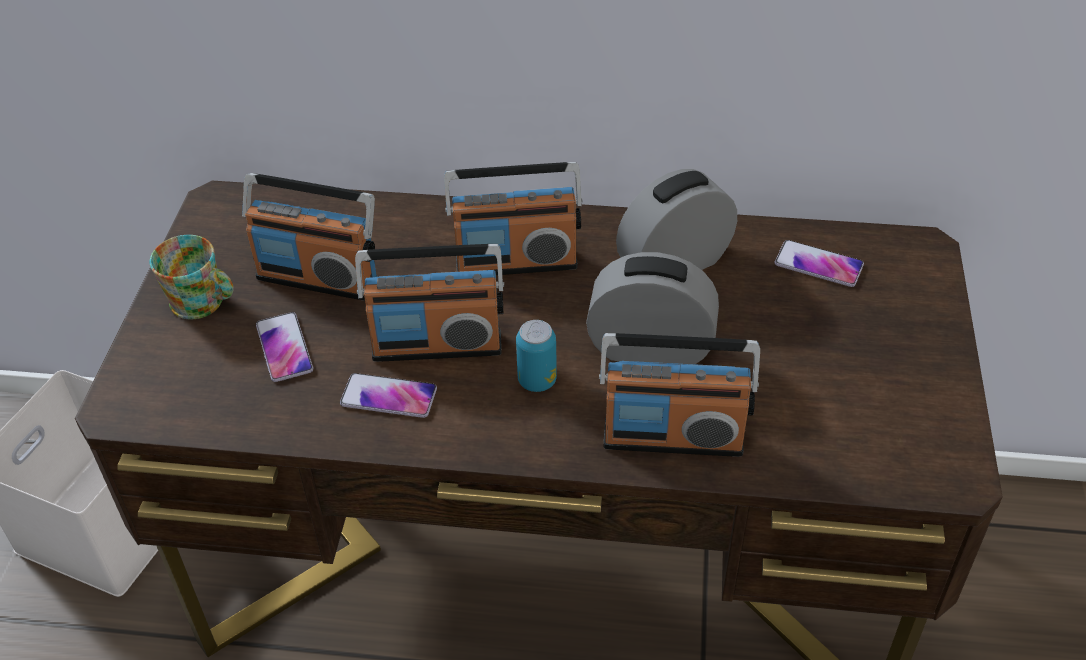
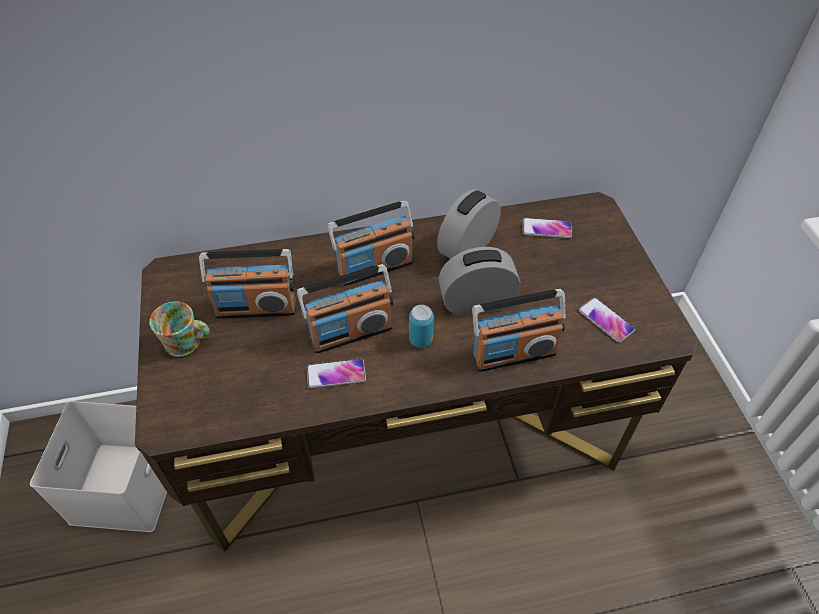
camera: 20 degrees left, 5 degrees up
(284, 348) = (255, 359): phone -> phone (605, 320)

